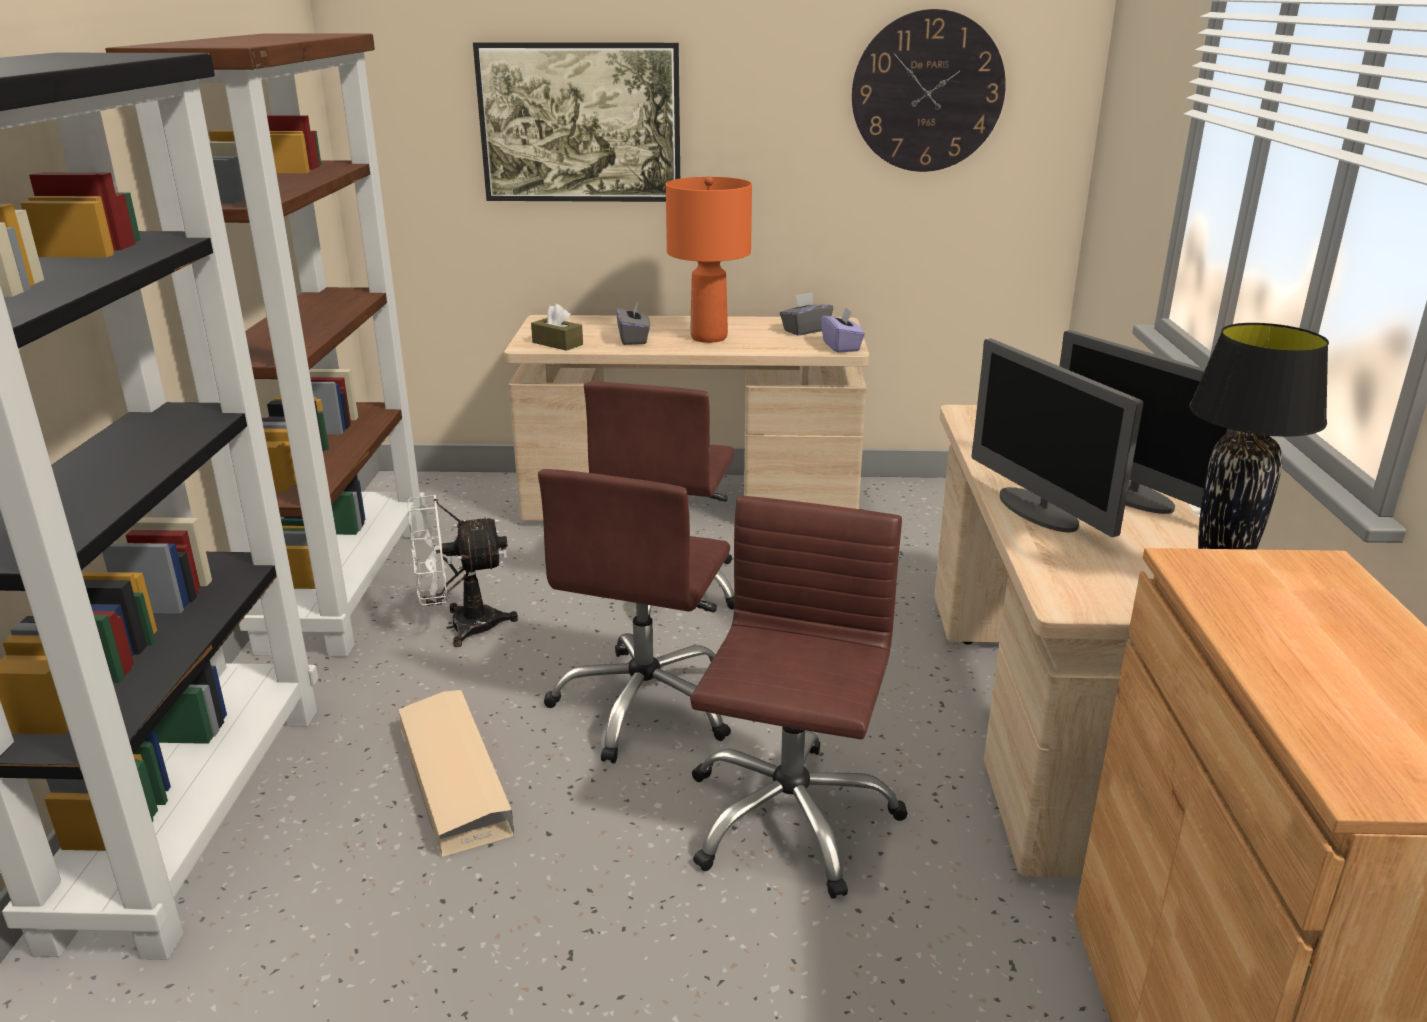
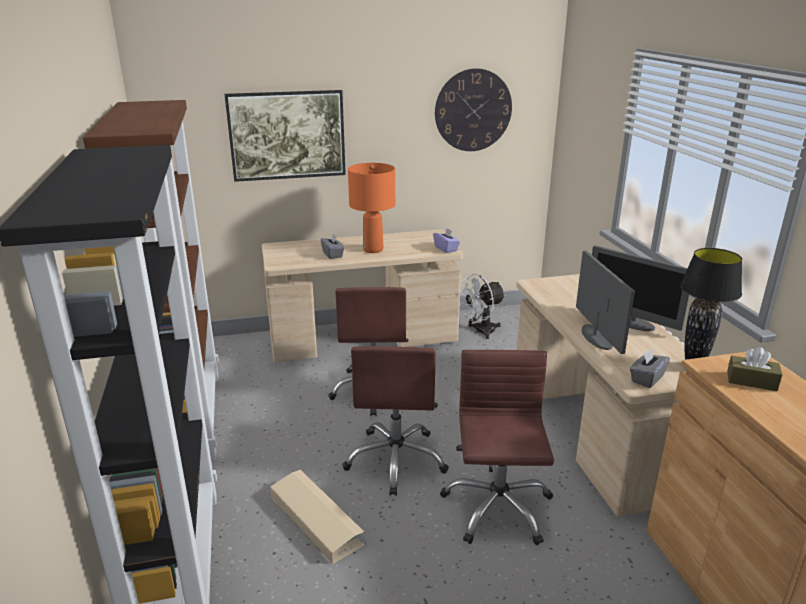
camera: 15 degrees left, 0 degrees up
(461, 627) = (272, 431): white fan -> white fan (480, 331)
(557, 343) = (292, 261): brown tissue box -> brown tissue box (751, 381)
(805, 330) = (421, 240): grey tissue box -> grey tissue box (646, 379)
(1038, 511) = (596, 337): monitor -> monitor turned 150 degrees counterclockwise

